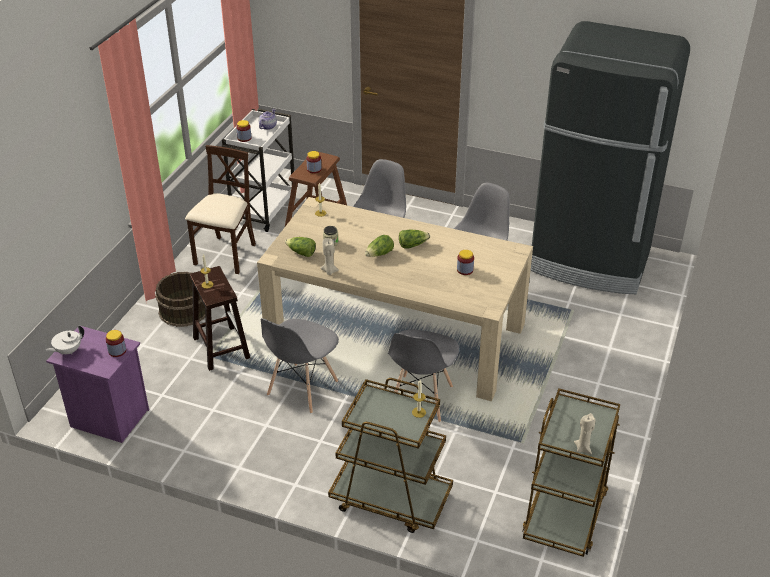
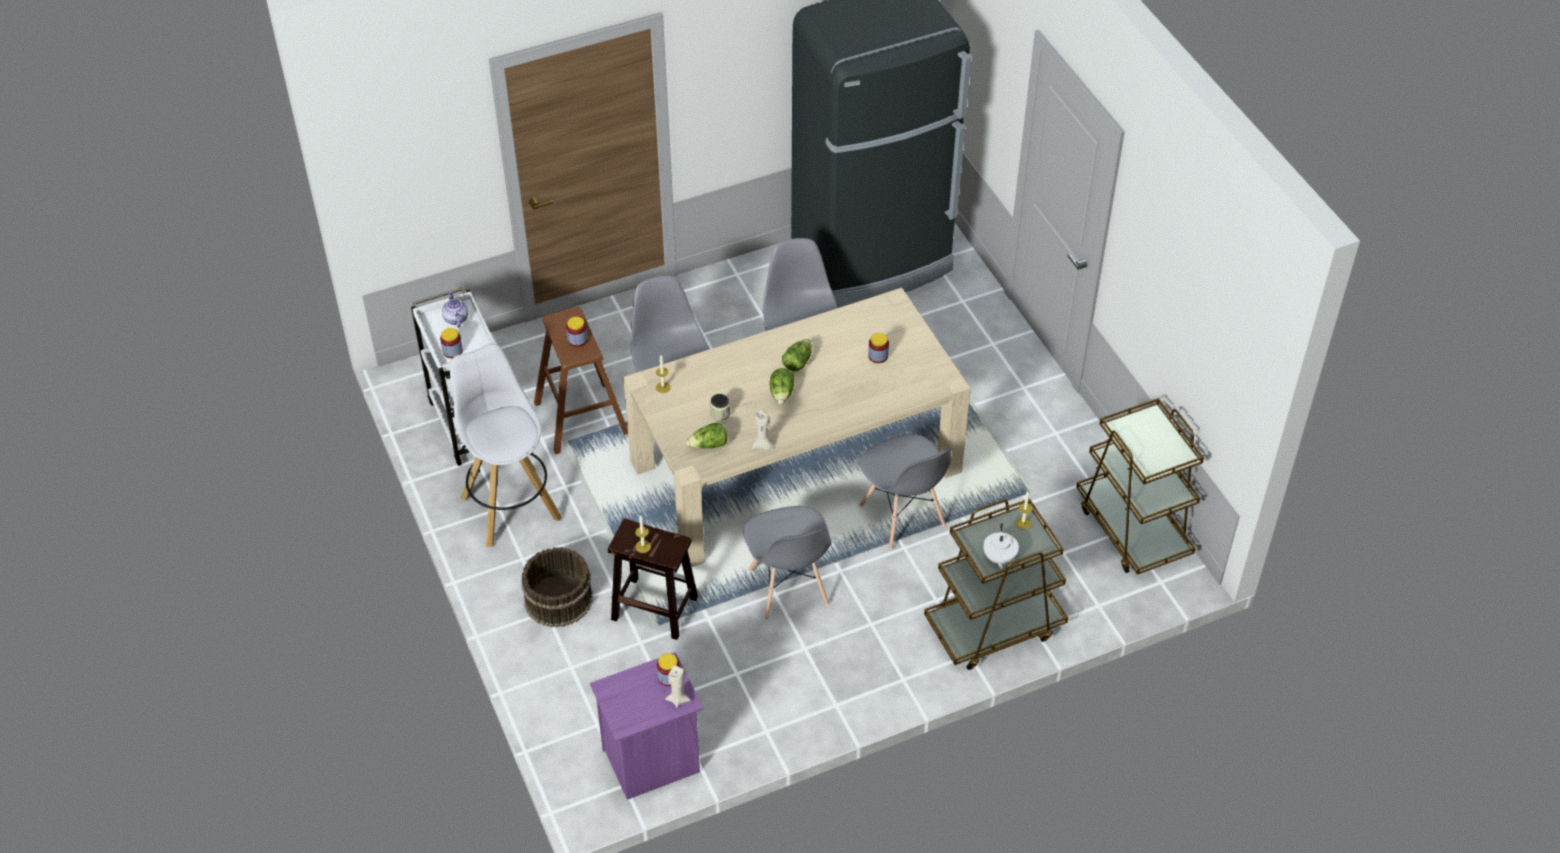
camera: 45 degrees left, 10 degrees up
(68, 351) = (622, 714): white teapot -> white teapot (999, 558)
(226, 255) = (510, 506): beige chair -> white stool
(583, 448) = (1173, 457): beige candle -> beige candle (678, 699)

